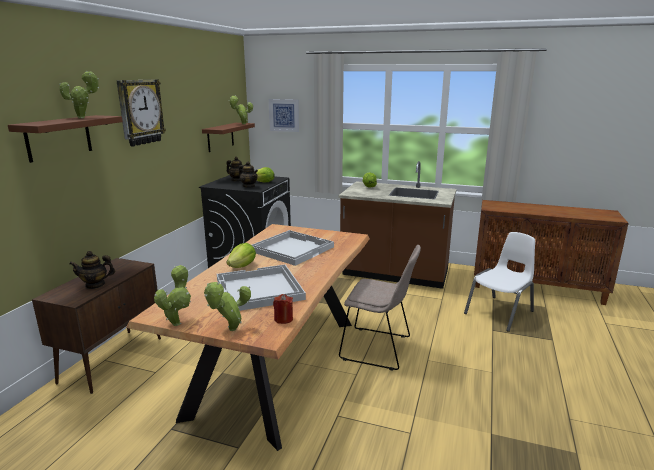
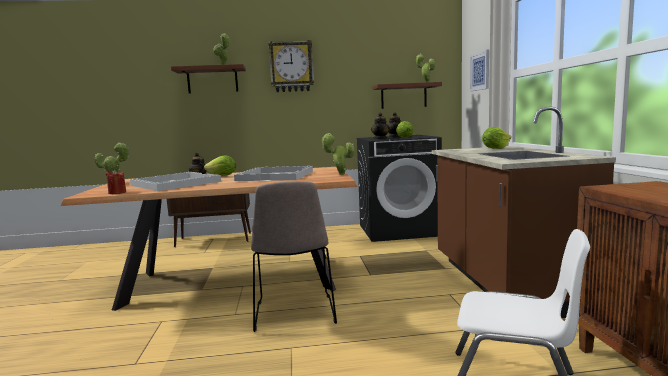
camera: 65 degrees right, 10 degrees down
(230, 330) = (99, 189): potted plant -> potted plant (339, 174)

